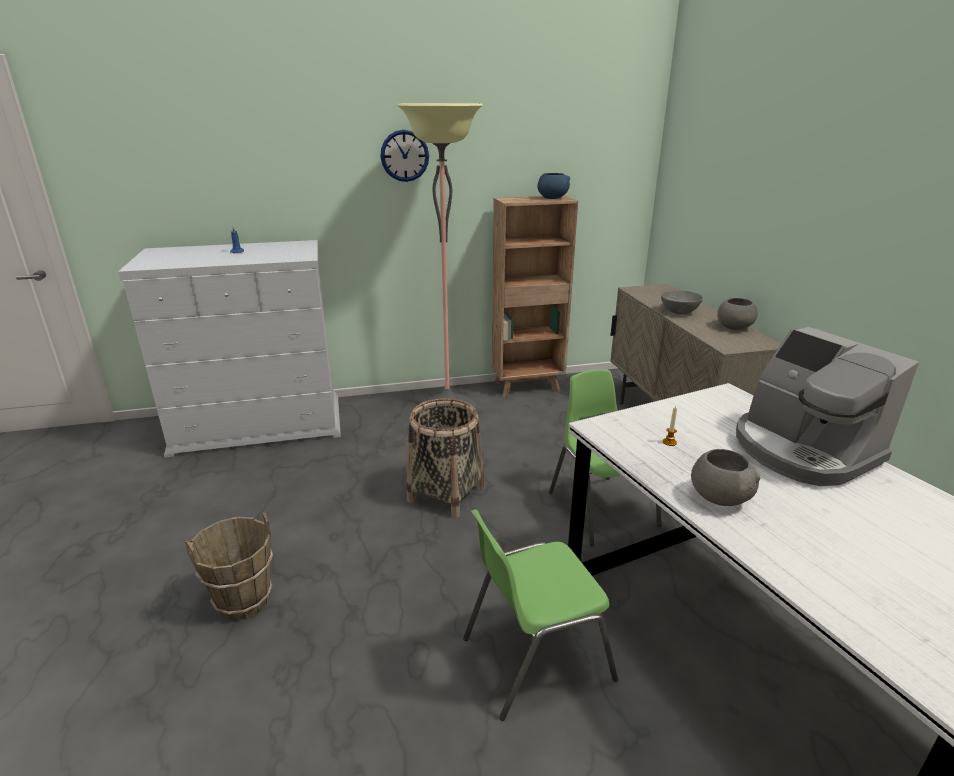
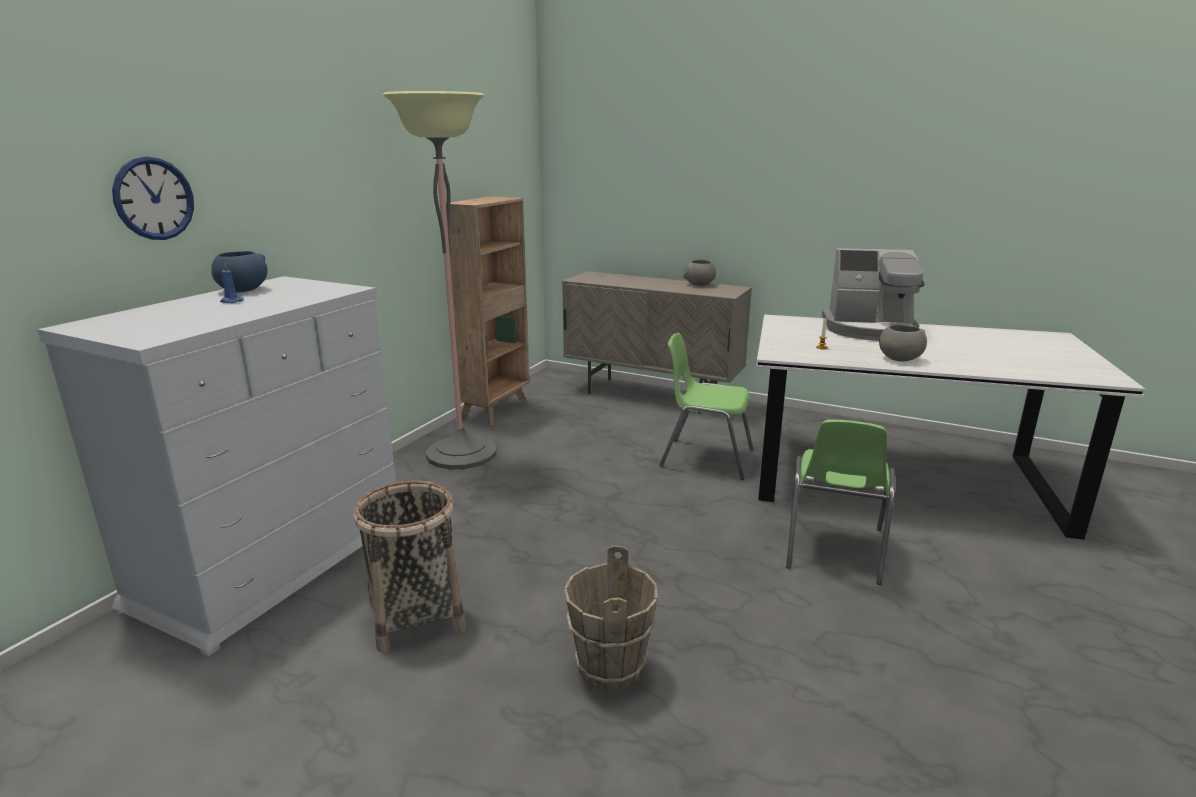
camera: 50 degrees left, 5 degrees down
(404, 156) = (359, 158): wall clock -> wall clock (154, 199)
(446, 494) = (596, 506): basket -> basket (417, 616)
(552, 198) = (495, 198): blue bowl -> blue bowl (242, 290)
(679, 311) = (646, 284): grey bowl -> none

